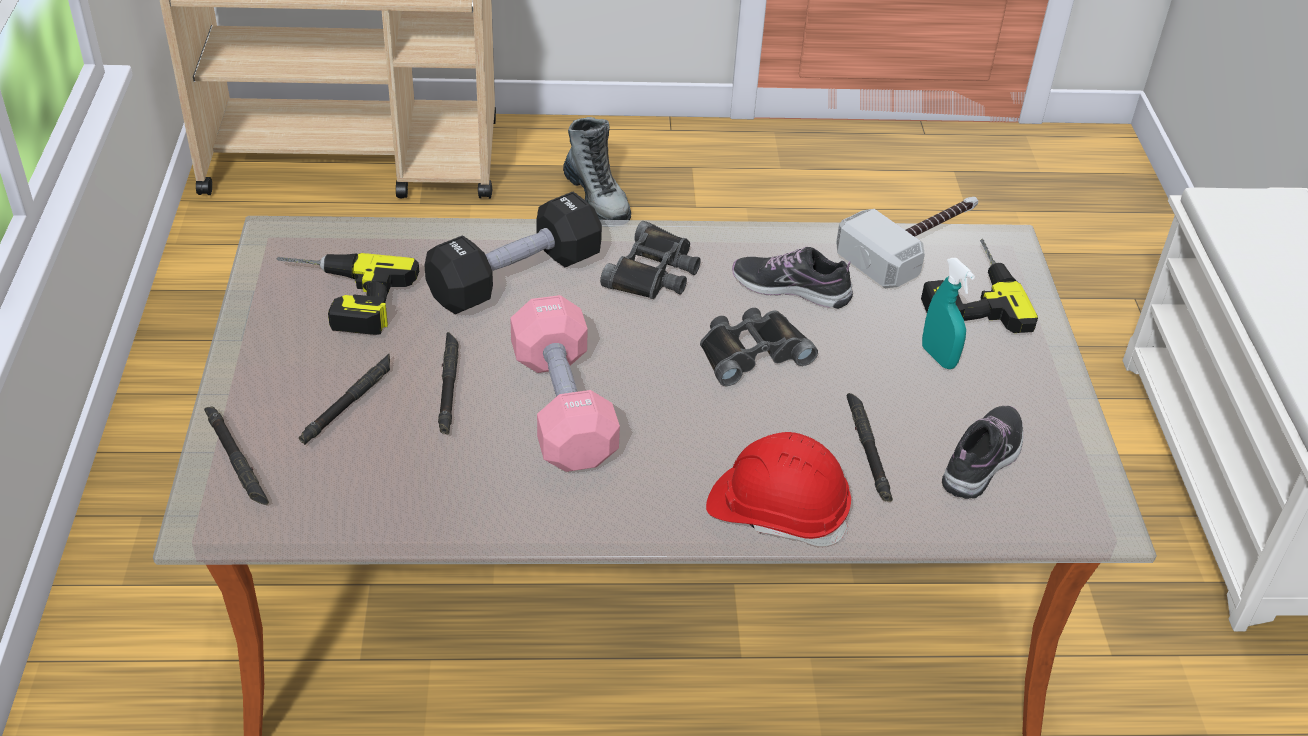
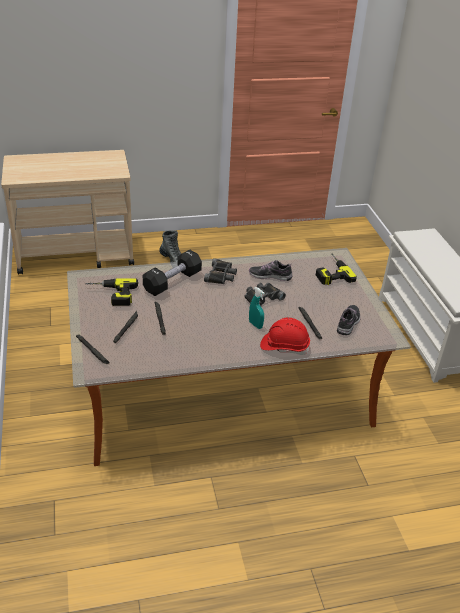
camera: 10 degrees left, 5 degrees down
(563, 407) = (202, 322): pink dumbbell -> none
(916, 244) = (309, 257): hammer -> none
(938, 357) = (325, 293): turquoise spray bottle -> turquoise spray bottle (255, 325)

